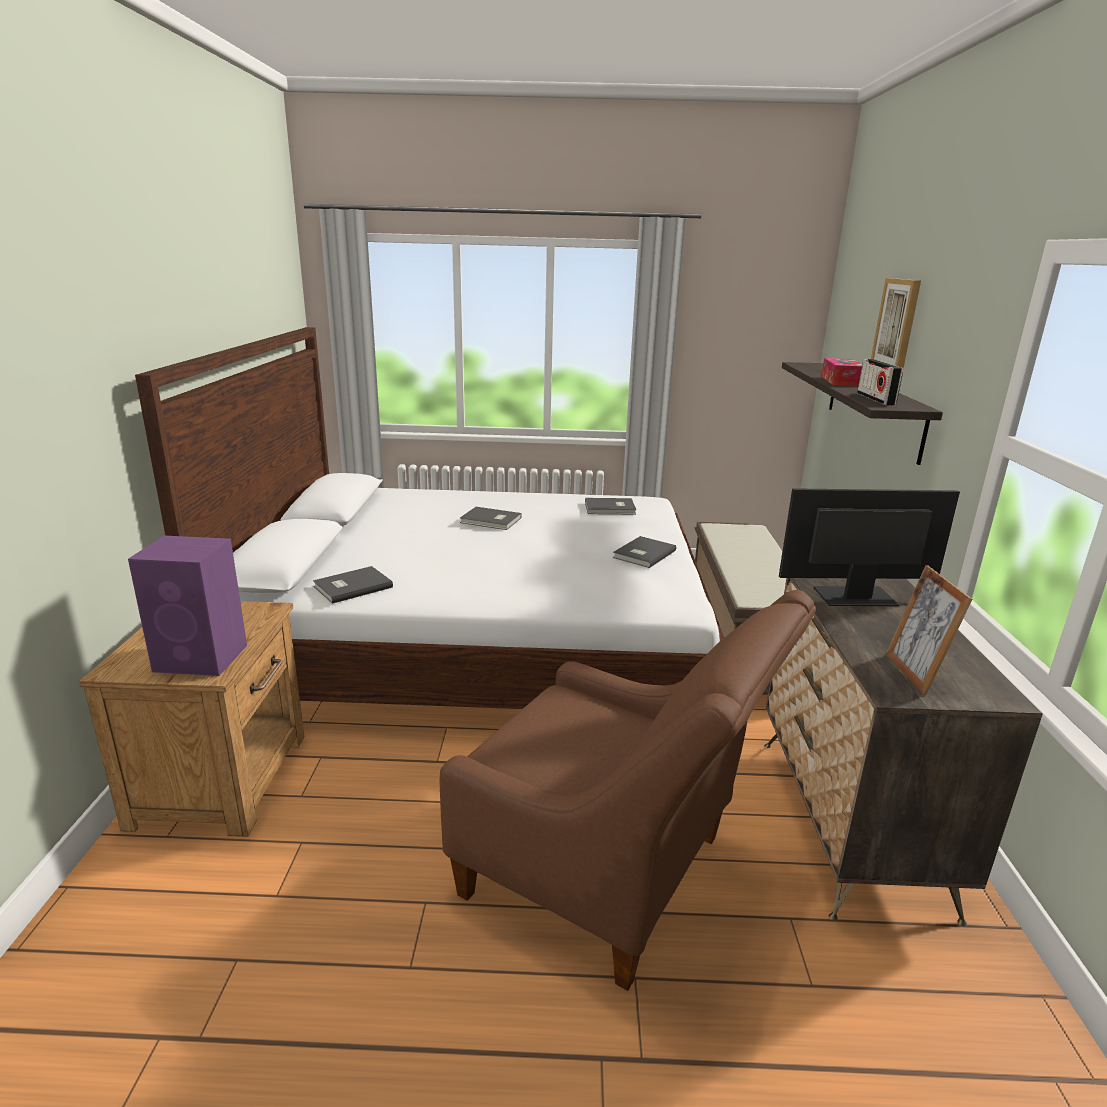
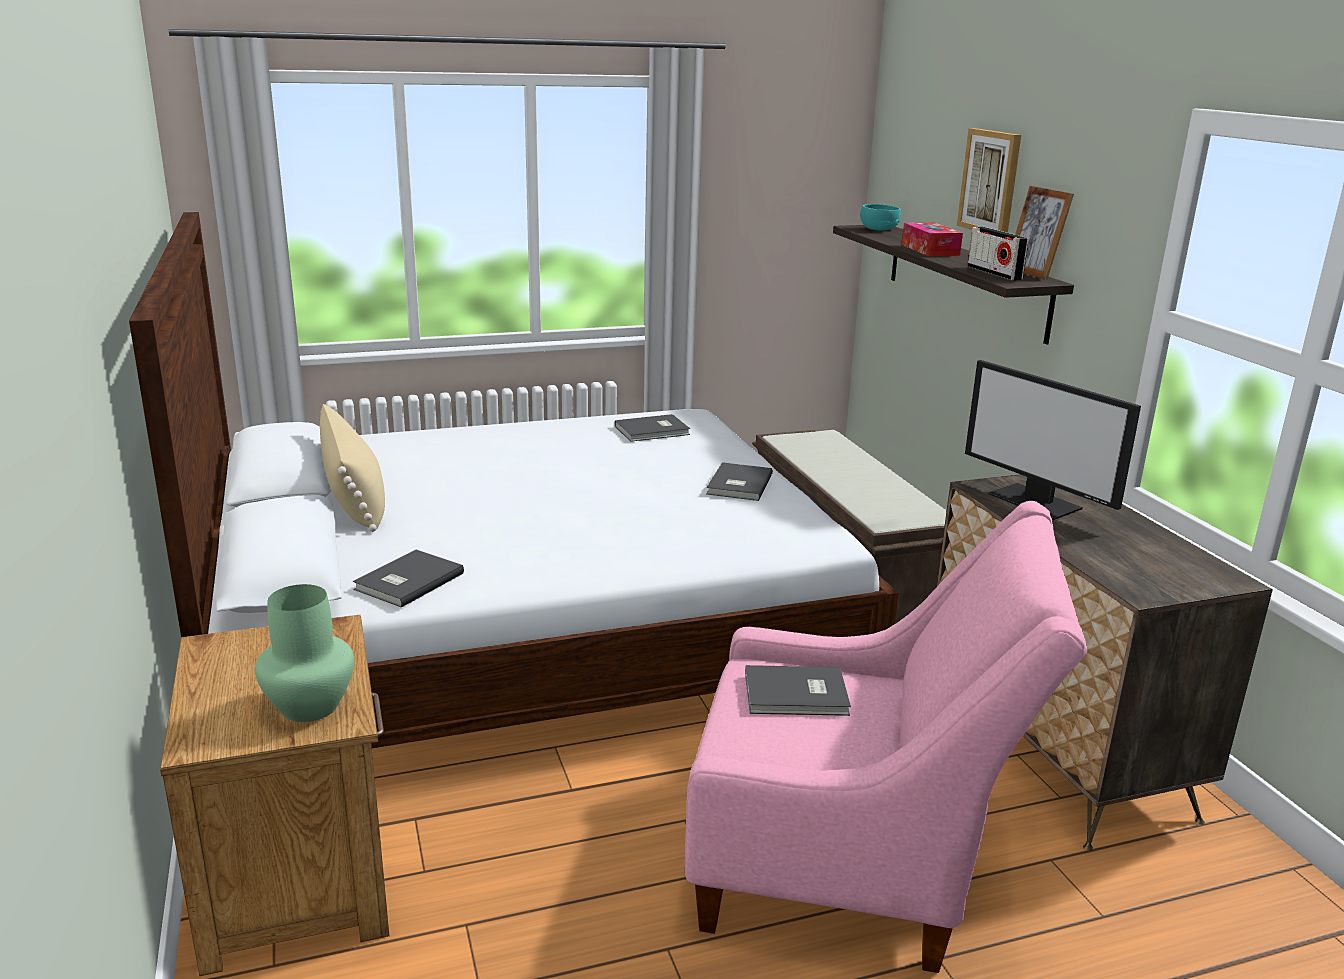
camera: 20 degrees left, 0 degrees up
(203, 658) = (311, 705): purple speaker -> green vase
(369, 528) = (355, 499): none -> beige pillow
(491, 521) = (516, 466): grey book -> grey book (797, 695)
(612, 875) = (853, 864): brown armchair -> pink armchair
(817, 365) = (878, 229): none -> turquoise bowl
(854, 597) = (1036, 501): monitor -> monitor turned 105 degrees counterclockwise
(914, 673) = (1146, 571): picture frame -> picture frame (1032, 273)

